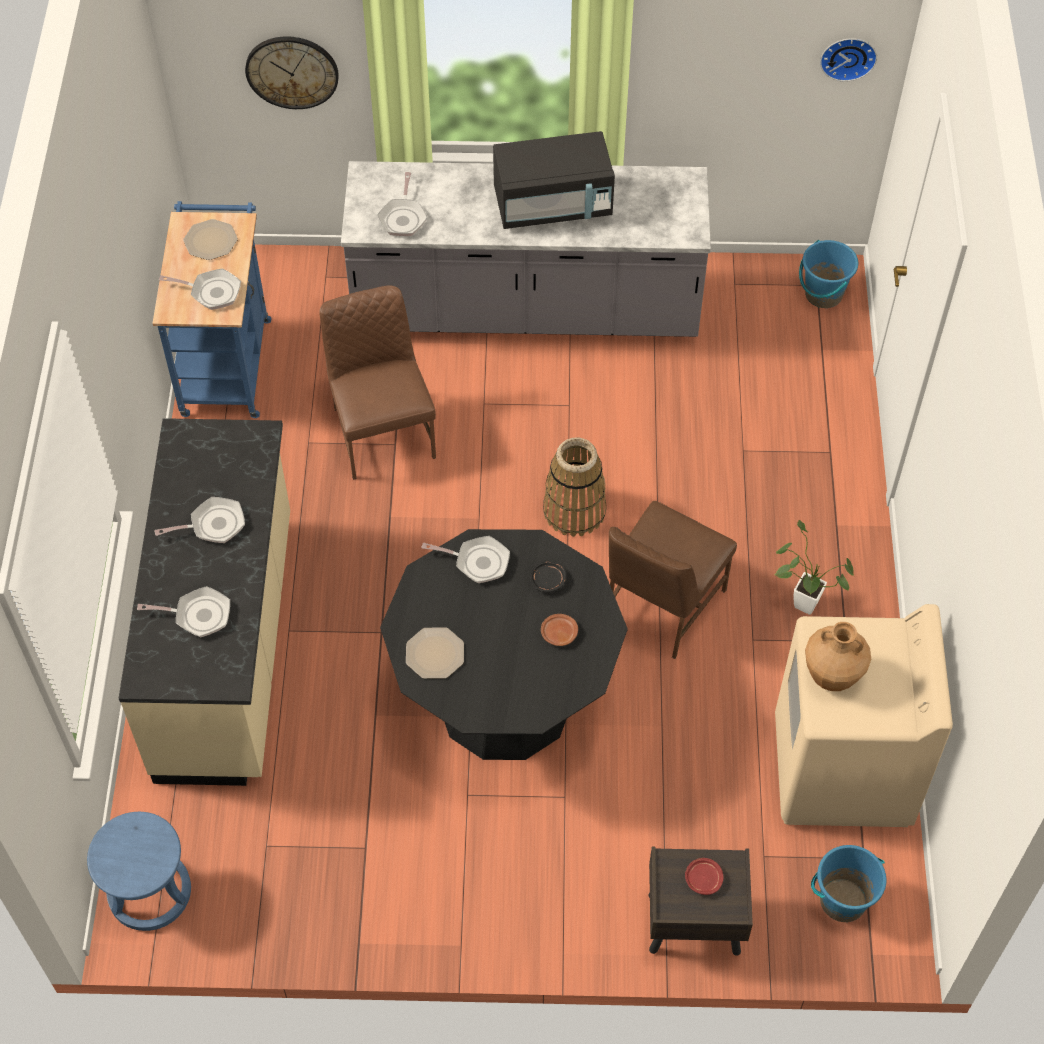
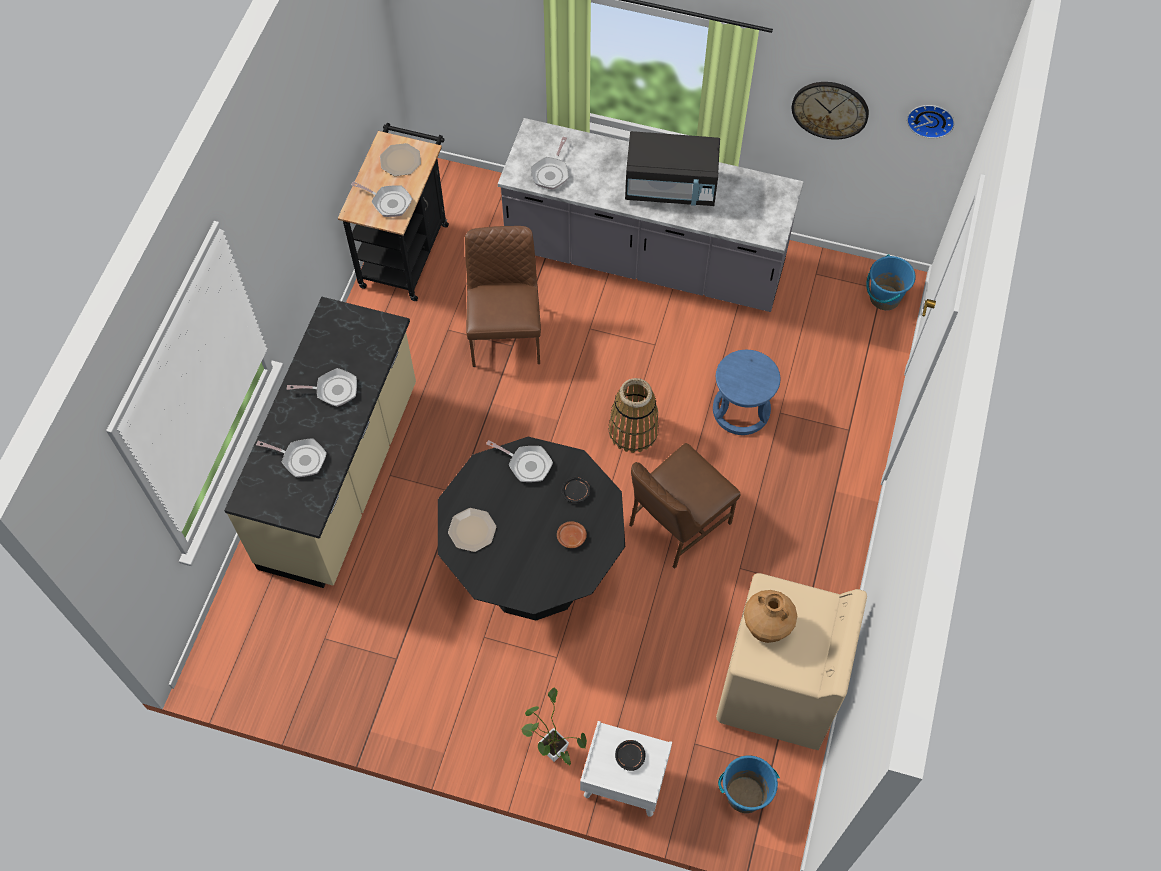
camera: 15 degrees right, 5 degrees up
(150, 892) = (231, 652): blue stool -> blue stool (741, 410)
(226, 360) = (406, 250): blue cart -> black cart
(292, 71) = (489, 40): wall clock -> wall clock (830, 109)
(692, 924) = (623, 783): brown nightstand -> white nightstand
(703, 879) = (630, 756): red plate -> black plate
(800, 602) = (787, 547): potted plant -> potted plant (550, 748)

